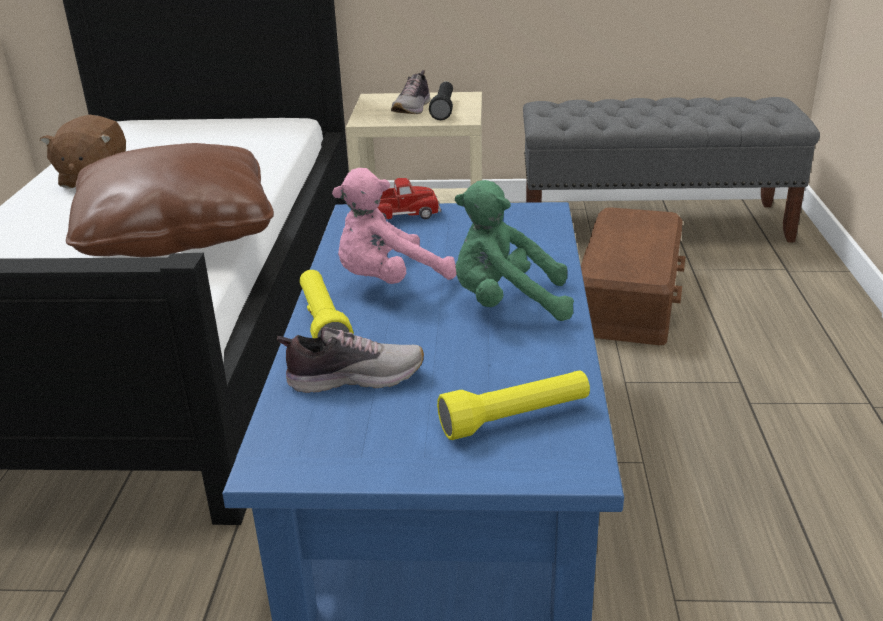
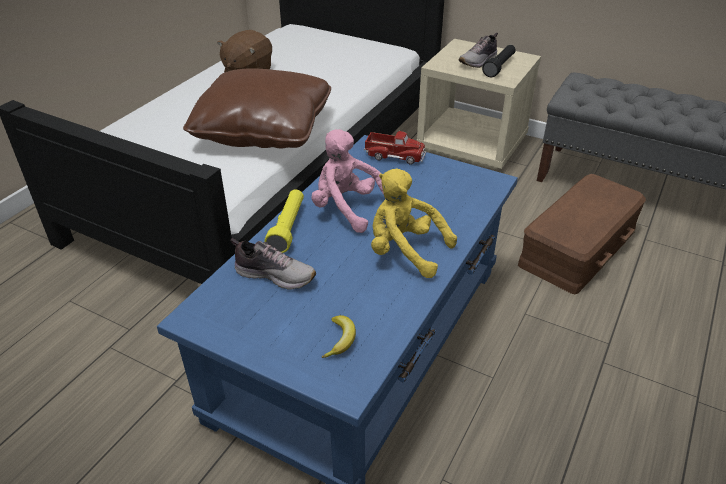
camera: 25 degrees right, 10 degrees up
(388, 282) = (348, 209): pink plush toy -> pink plush toy turned 45 degrees clockwise
(506, 304) = (405, 251): green plush toy -> yellow plush toy
(515, 419) = (340, 339): yellow flashlight -> banana

